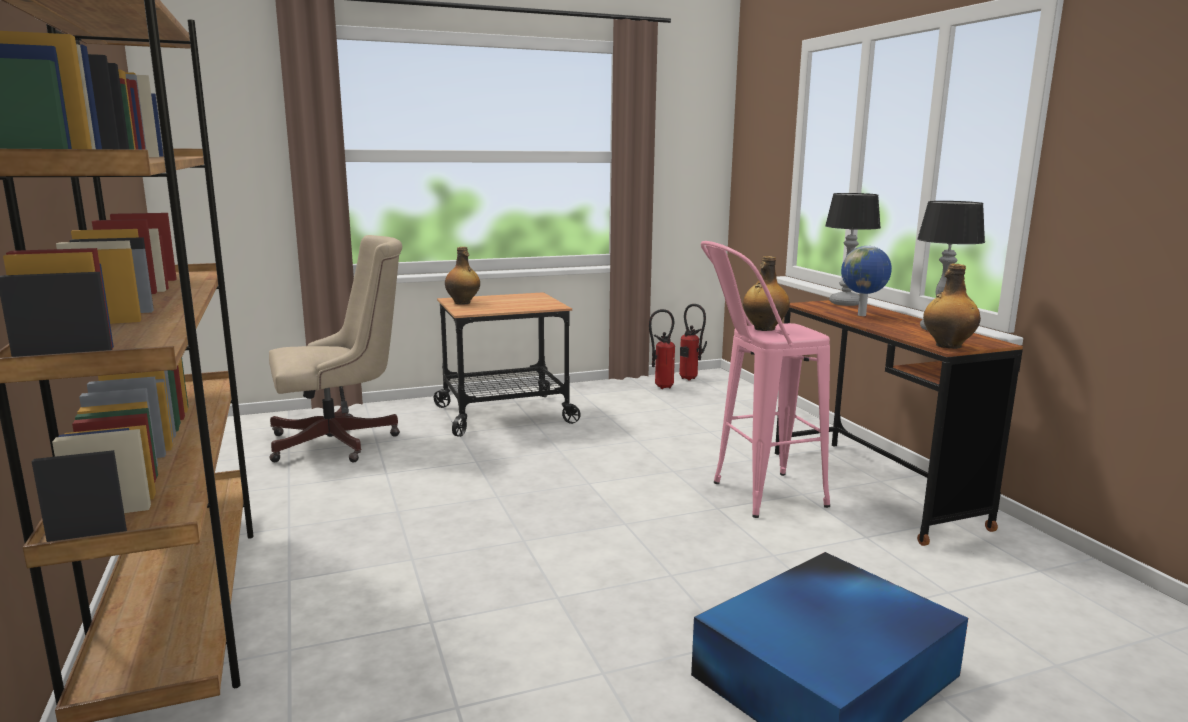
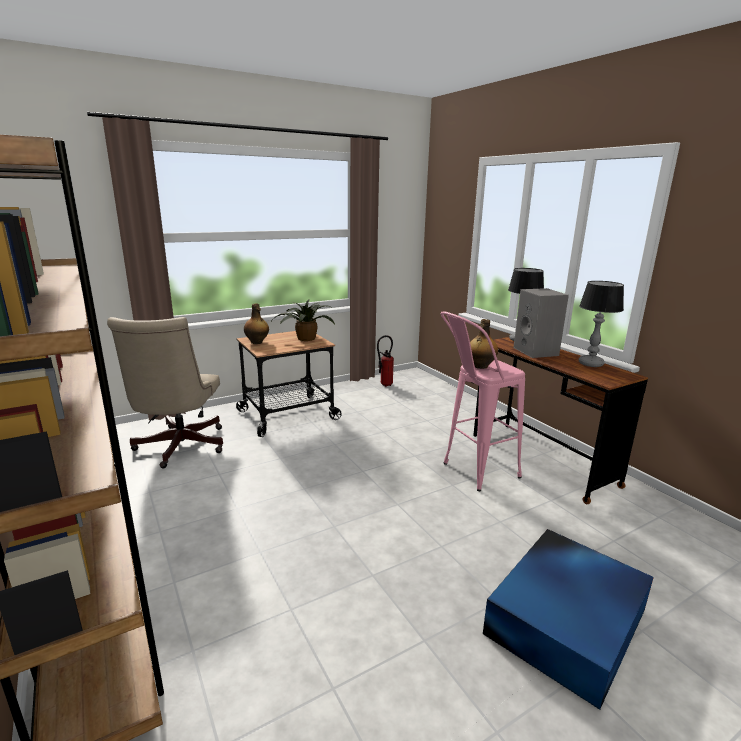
camera: 10 degrees left, 5 degrees up
(341, 442) = (178, 448): beige office chair -> beige office chair turned 120 degrees clockwise
(532, 301) = (304, 339): none -> potted plant
(690, 379) = (401, 377): fire extinguisher -> none
(862, 315) = (537, 352): globe -> grey speaker
(947, 346) = (605, 380): bottle -> none

